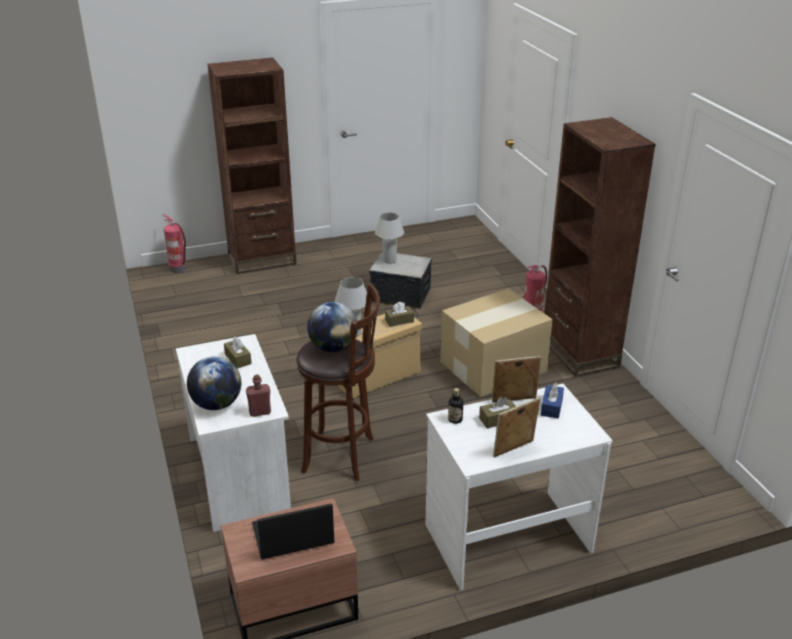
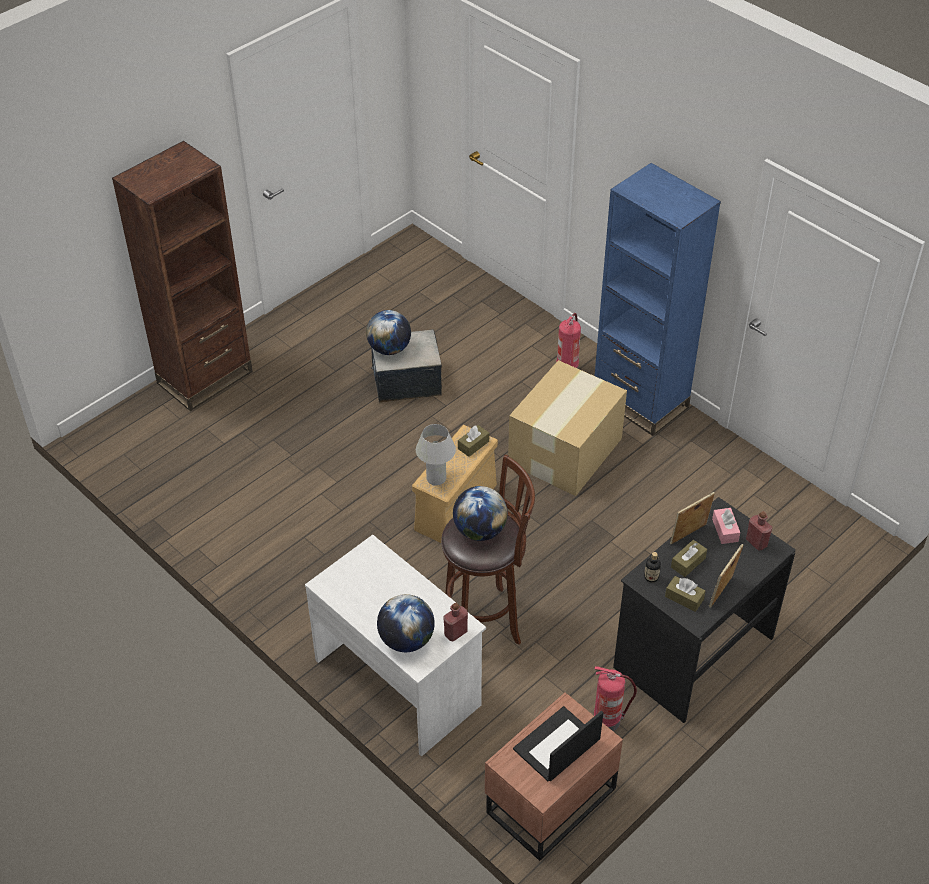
camera: 25 degrees left, 15 degrees up
(179, 269) = (112, 426): fire extinguisher -> fire extinguisher (608, 720)
(238, 359) = (382, 574): brown tissue box -> brown tissue box (684, 598)
(389, 260) = (389, 349): white table lamp -> globe
(507, 537) = (692, 651): white desk -> black desk
(551, 407) = (725, 530): blue tissue box -> pink tissue box
(576, 424) = (756, 542): none -> red bottle
(579, 352) = (640, 401): brown bookcase -> blue bookcase

